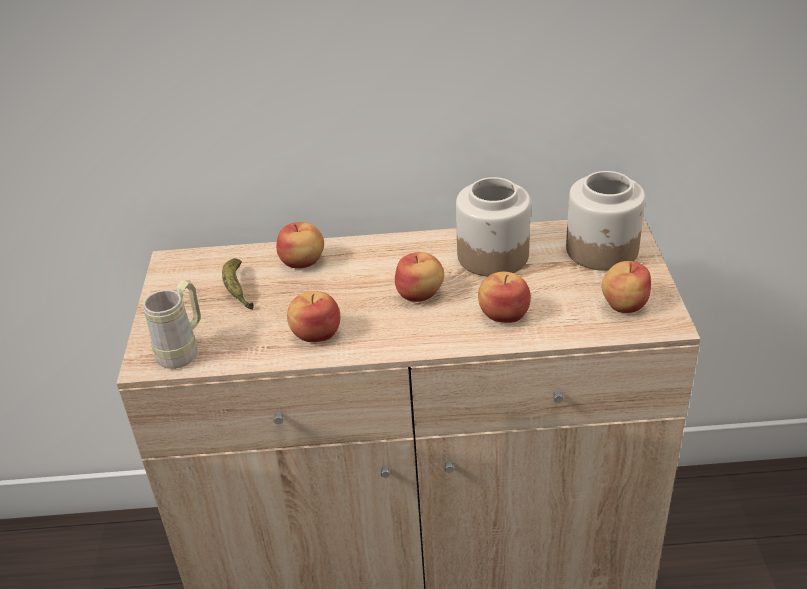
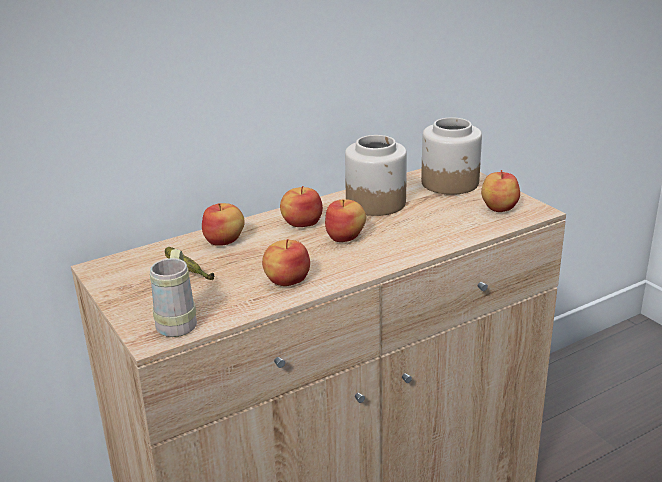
camera: 30 degrees left, 10 degrees down
(504, 314) = (421, 233): apple -> apple (302, 223)

